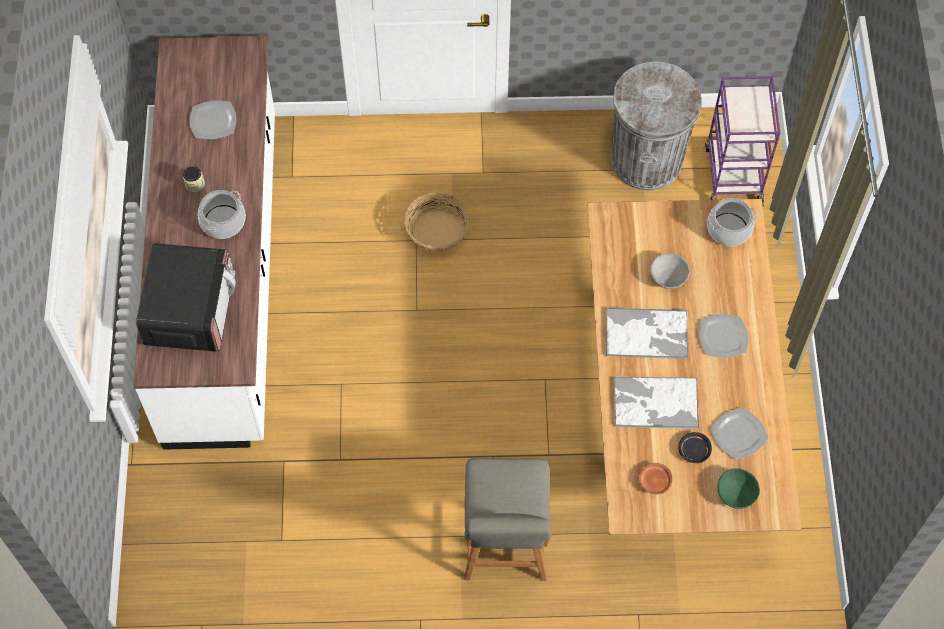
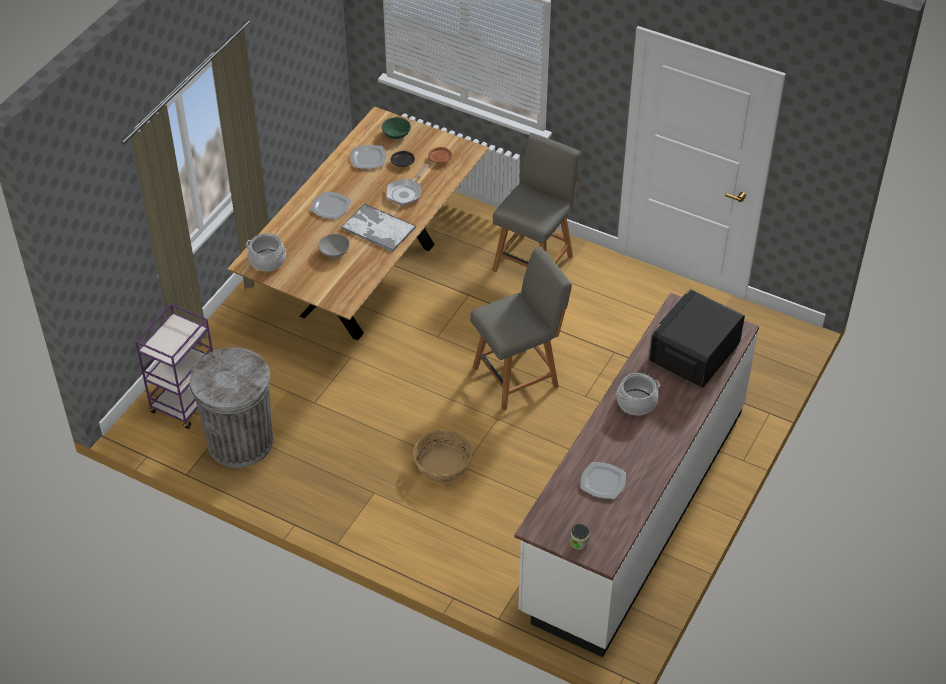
camera: 150 degrees left, 15 degrees down
(195, 184) = (644, 439): jar -> jar (579, 542)
(426, 373) = (518, 376): none -> grey chair
(654, 403) = (406, 193): tray -> frying pan

